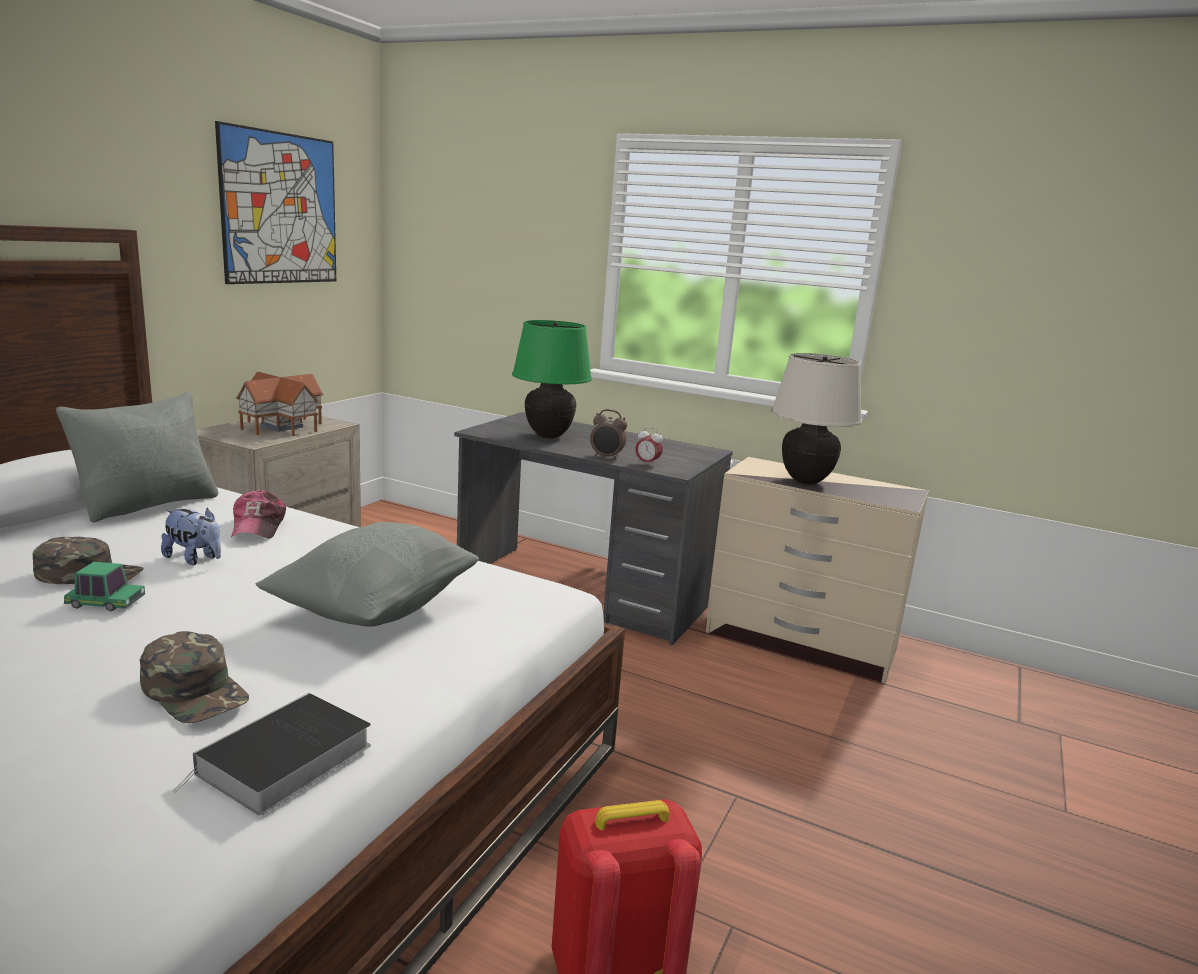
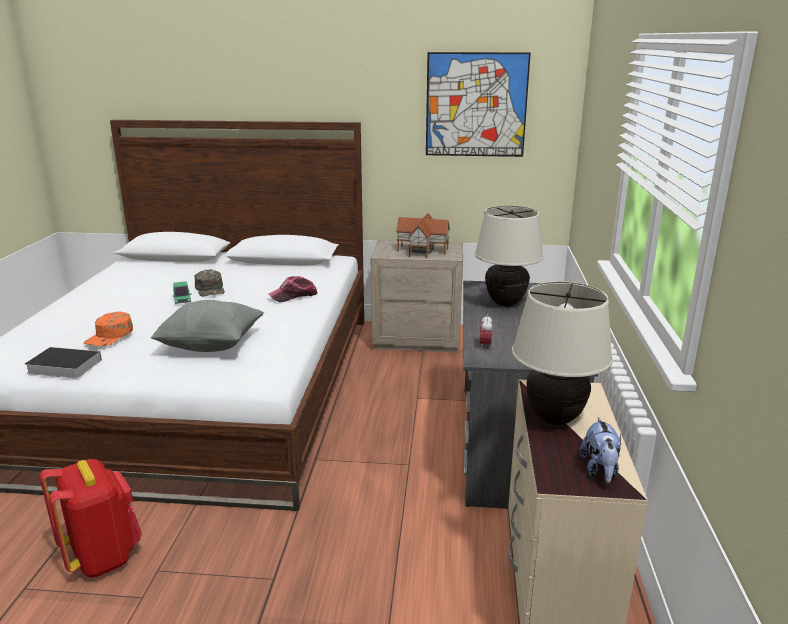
camera: 70 degrees right, 5 degrees up
(149, 505) = (298, 271): grey pillow -> none
(195, 559) = (241, 298): plush toy -> plush toy (600, 470)
(196, 690) = (110, 336): green cap -> orange cap
(549, 436) = (505, 303): green table lamp -> beige table lamp
(606, 457) = (478, 330): alarm clock -> none

